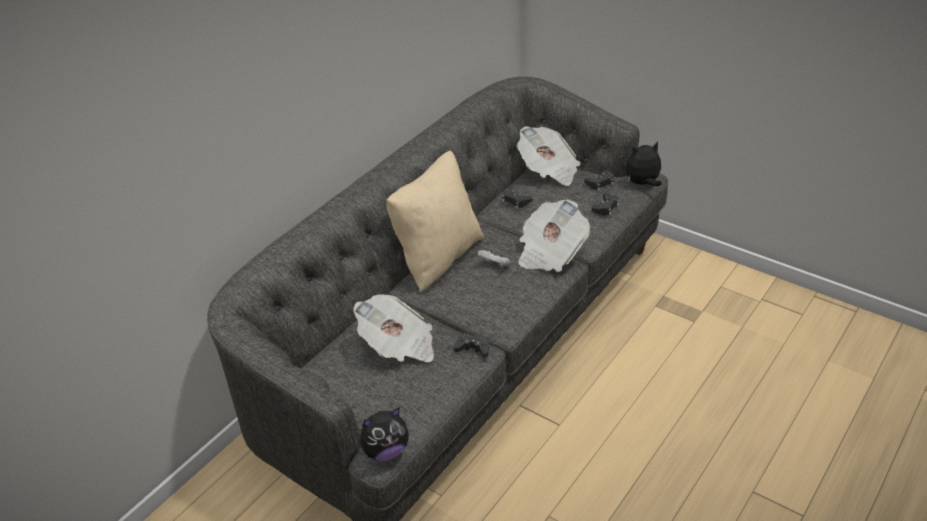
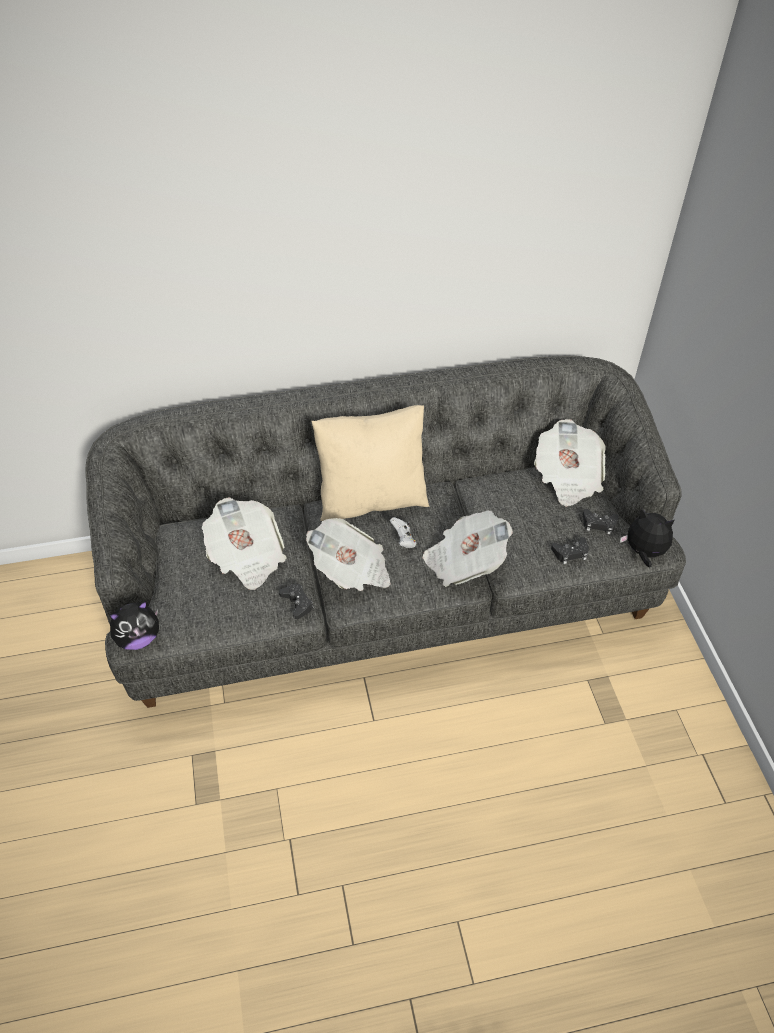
camera: 40 degrees right, 10 degrees up
(385, 451) = (138, 638): plush toy -> plush toy turned 45 degrees counterclockwise
(485, 304) = (351, 570): none -> newspaper
(515, 200) = (499, 489): black game controller -> none

